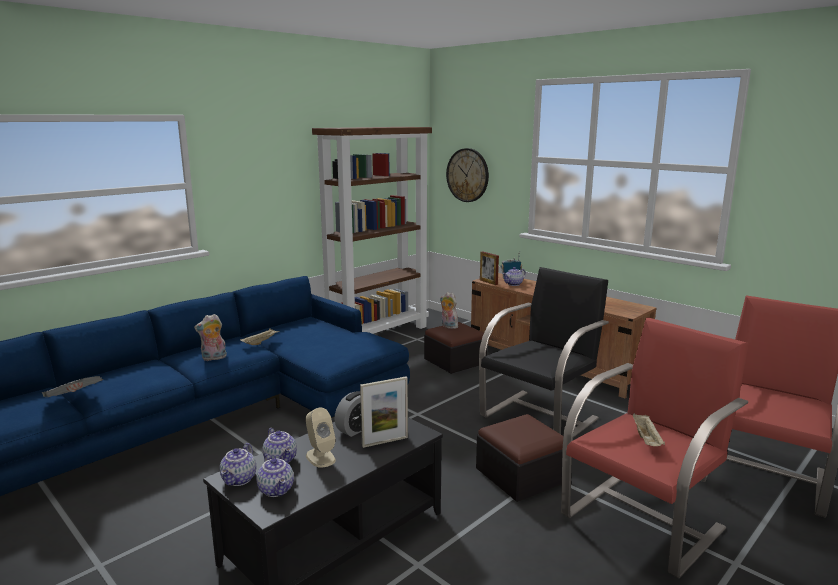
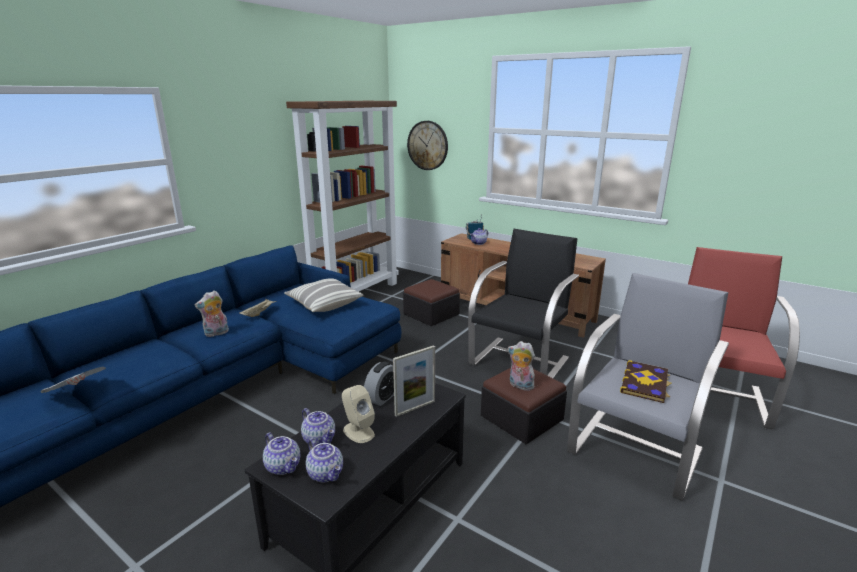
camera: 10 degrees left, 5 degrees up
(239, 479) = (284, 466): teapot -> teapot turned 45 degrees counterclockwise
(328, 338) = (324, 304): none -> pillow
(448, 326) = (424, 284): plush toy -> plush toy (520, 385)
(488, 282) = (456, 242): picture frame -> none
(643, 521) = (635, 450): red armchair -> grey armchair
(646, 440) = (645, 383): beige tray -> book

